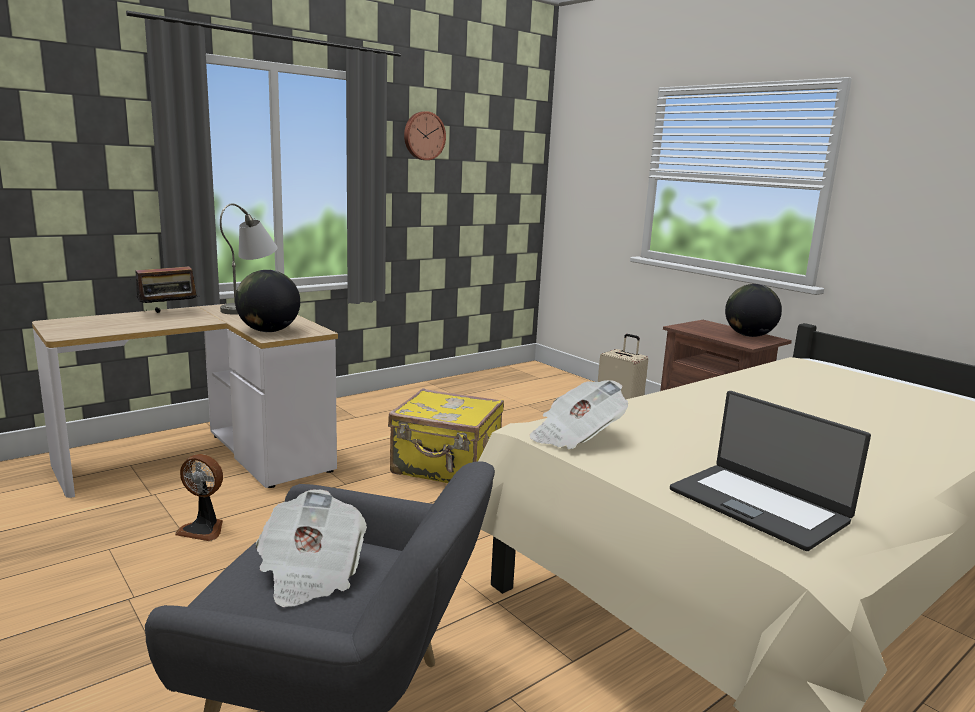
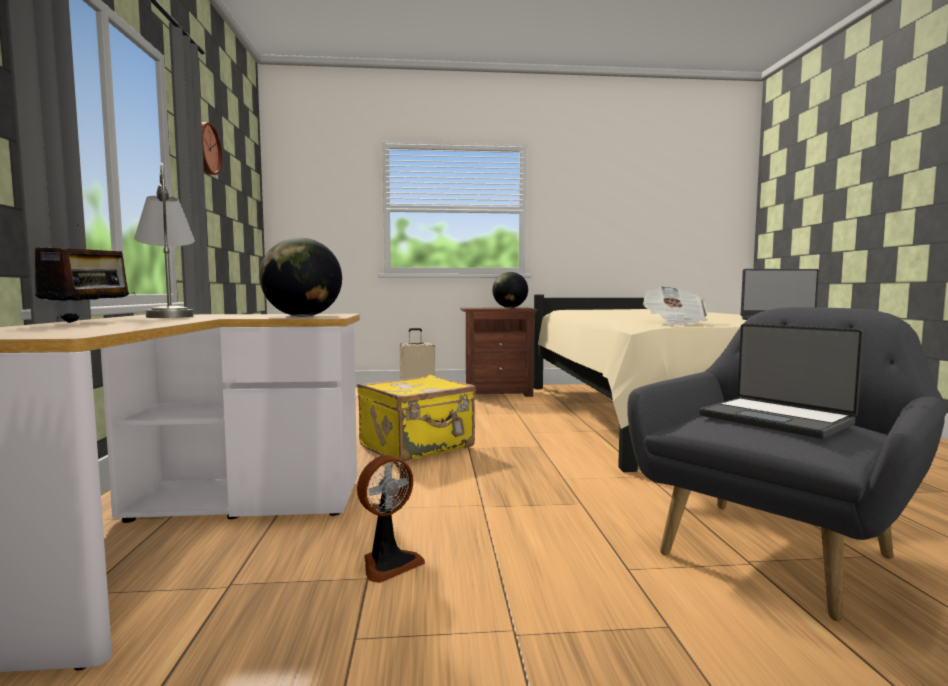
camera: 55 degrees left, 10 degrees down
(310, 573) = (776, 419): newspaper -> laptop

